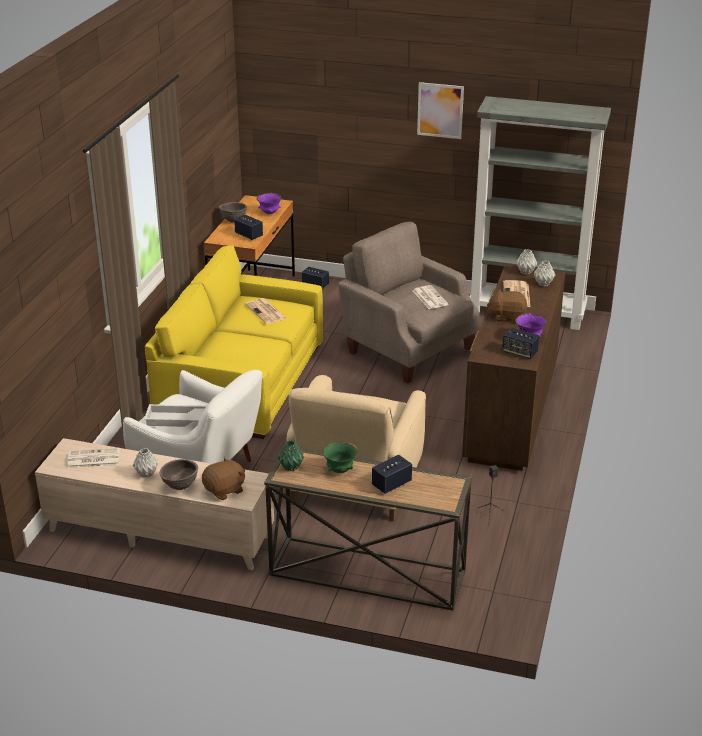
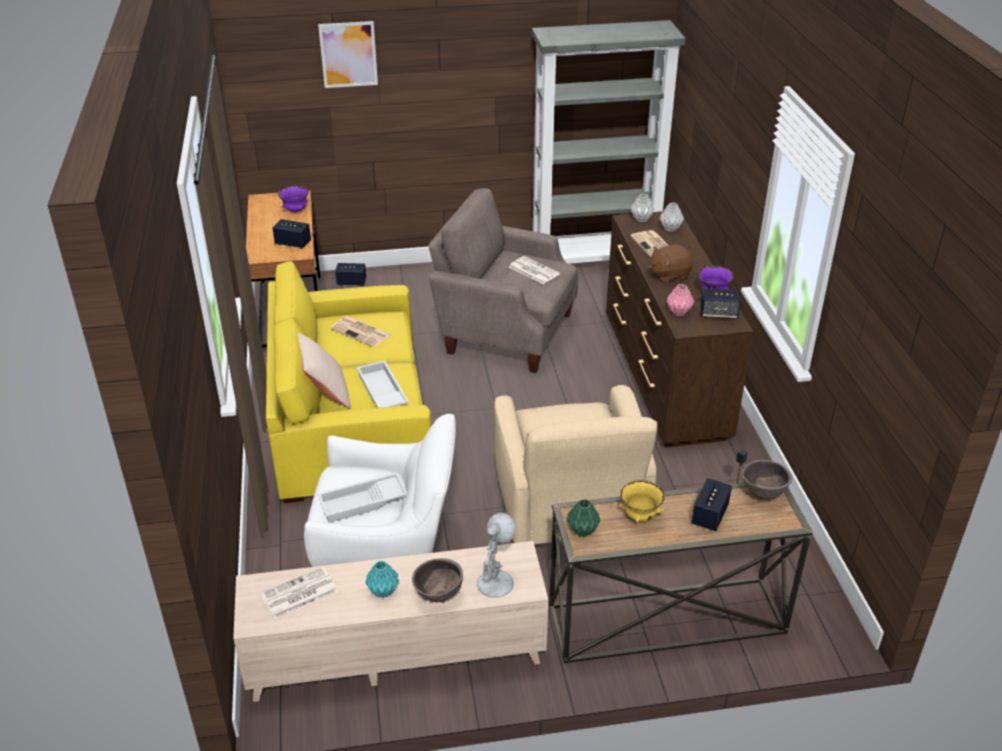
camera: 25 degrees left, 5 degrees up
(146, 473) = (383, 591): grey vase -> turquoise vase
(209, 344) = (325, 391): none -> beige pillow
(225, 490) = (496, 582): brown plush toy -> white table lamp
(233, 221) = (260, 229): brown bowl -> brown bowl (763, 494)
(248, 354) = (381, 391): none -> white tray
(340, 470) = (640, 516): green bowl -> yellow bowl
(440, 110) = (478, 53): picture -> picture (348, 54)
(489, 344) = (679, 312): none -> pink vase

